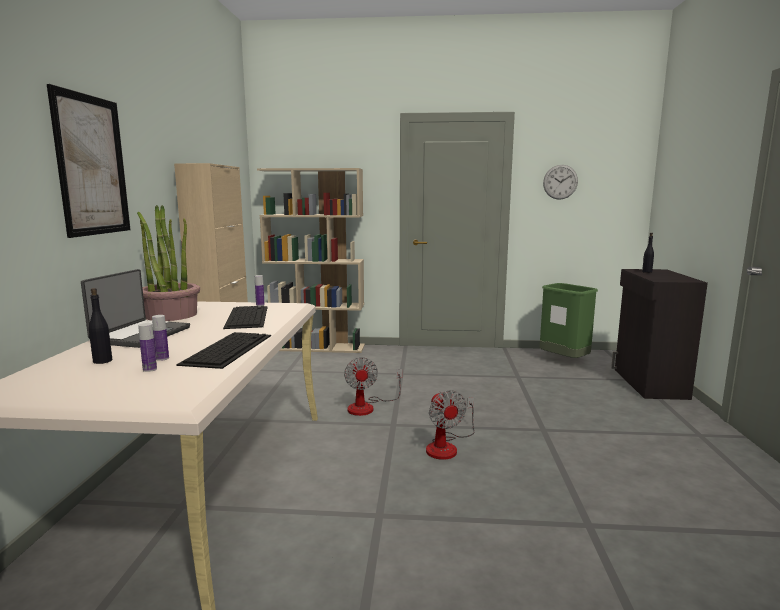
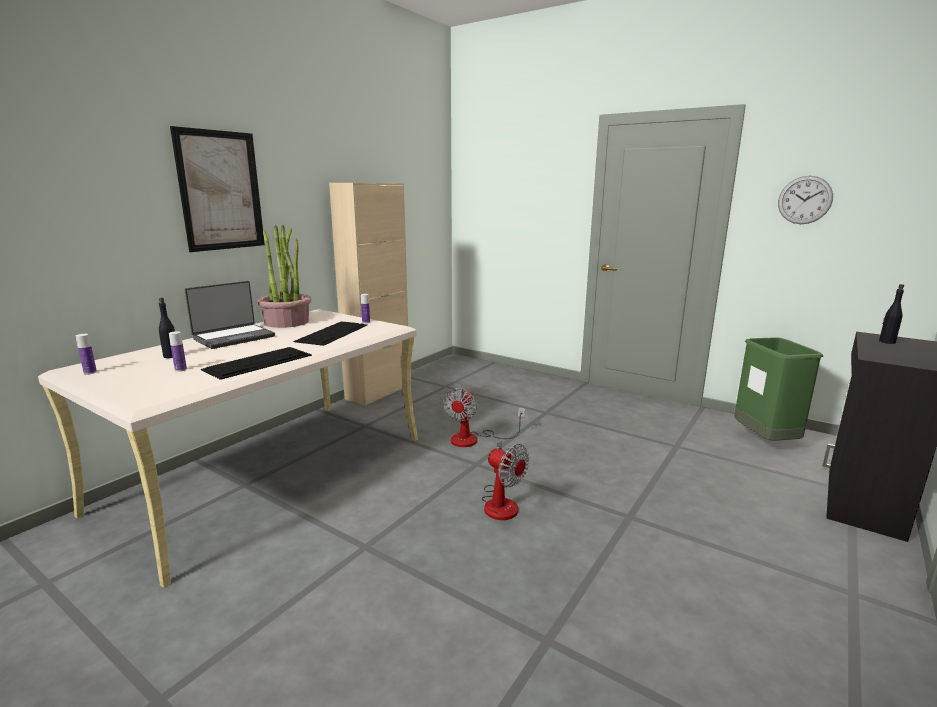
camera: 30 degrees right, 5 degrees up
(162, 358) = (205, 361): bottle -> bottle (90, 372)
(317, 347) = (496, 368): beige bookcase -> none
(447, 446) = (501, 502): fan -> fan turned 60 degrees counterclockwise

